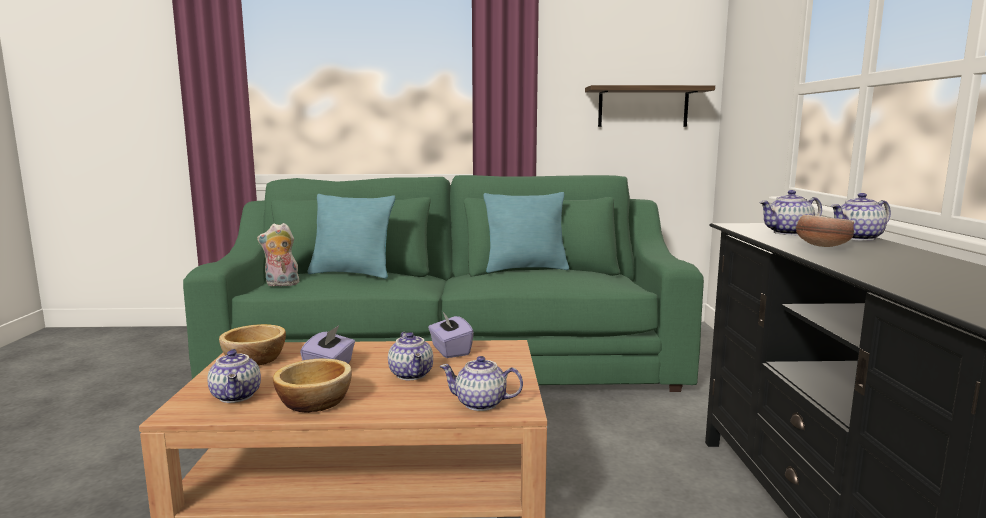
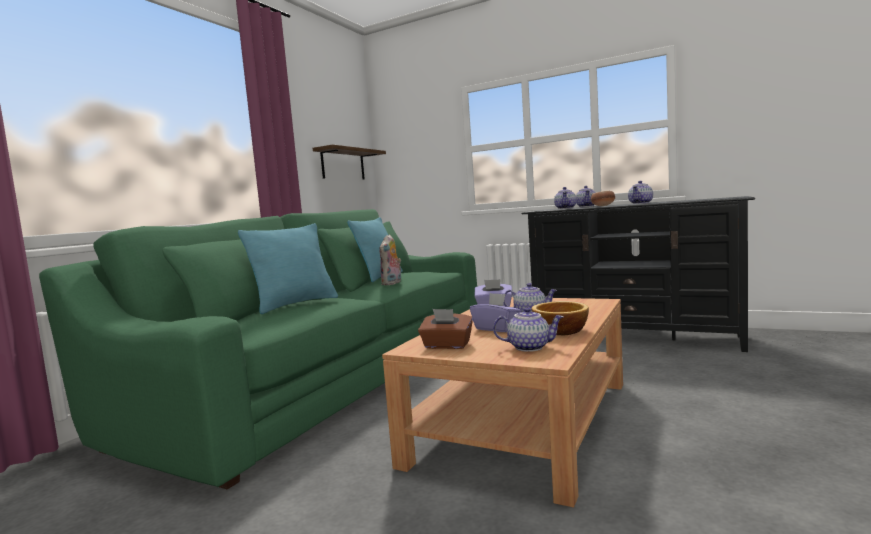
camera: 60 degrees left, 5 degrees down
(255, 360) = (447, 345): bowl -> brown tissue box
(281, 284) = (264, 325): plush toy -> plush toy (392, 283)
(481, 403) = (591, 305): teapot -> teapot (641, 203)

